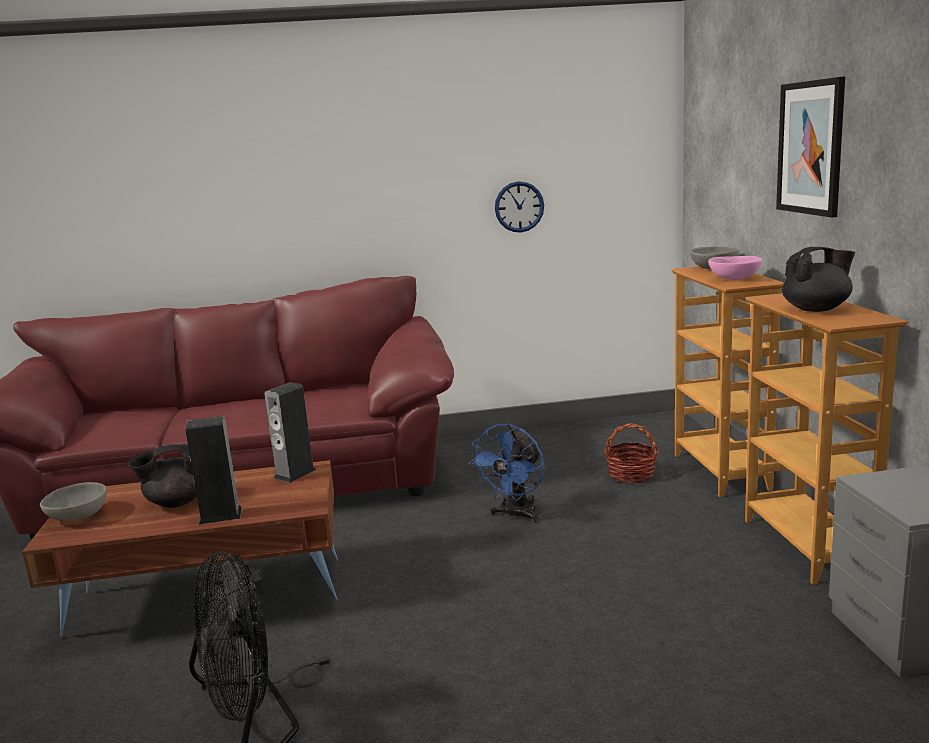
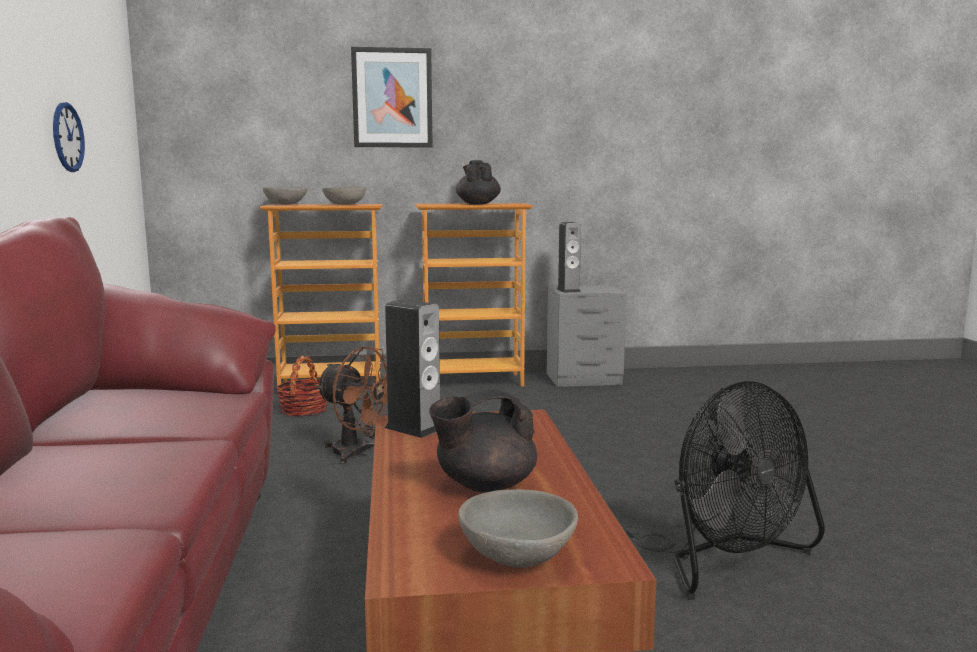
camera: 90 degrees left, 5 degrees down
(175, 503) = (484, 485): black teapot -> black teapot turned 90 degrees clockwise
(220, 515) = (538, 454): speaker -> speaker (568, 290)
(515, 515) = (358, 454): blue fan -> brown fan
(734, 279) = (344, 204): pink bowl -> grey bowl

